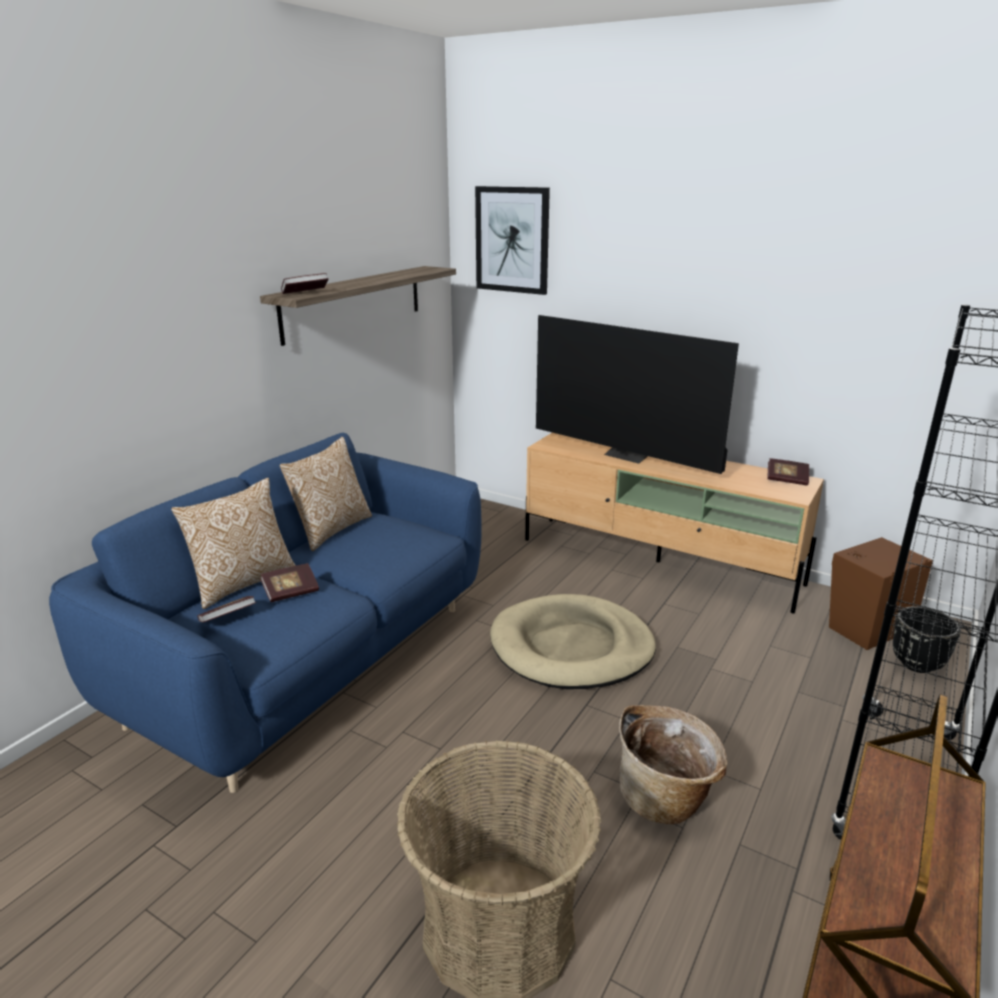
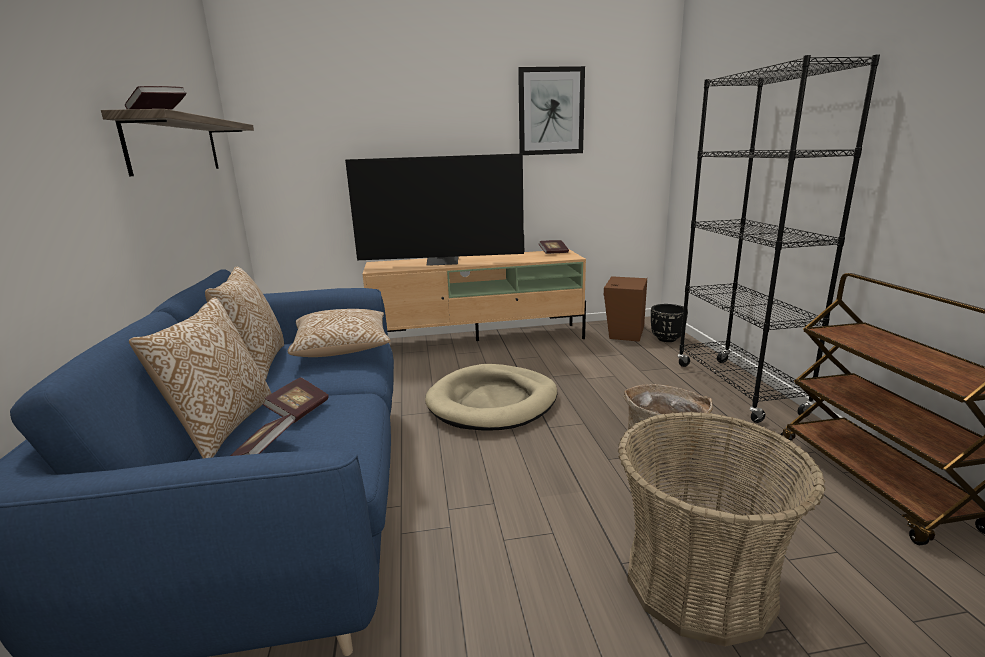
camera: 40 degrees left, 5 degrees down
(400, 540) = (342, 349): none -> pillow
(512, 240) = (294, 102): picture -> picture (551, 111)

